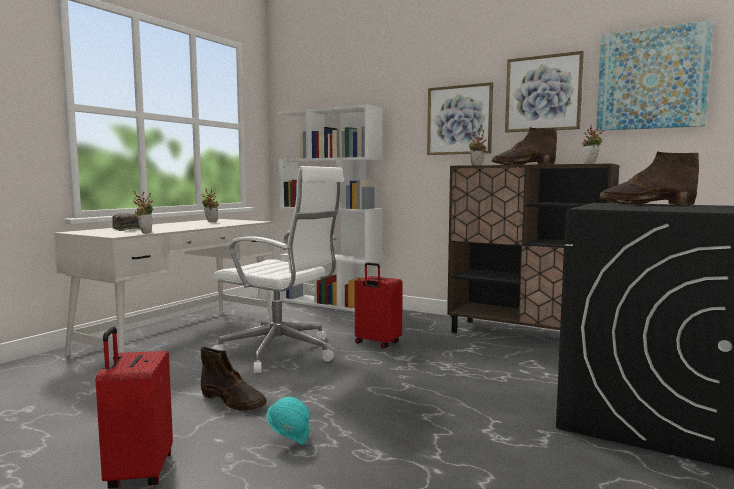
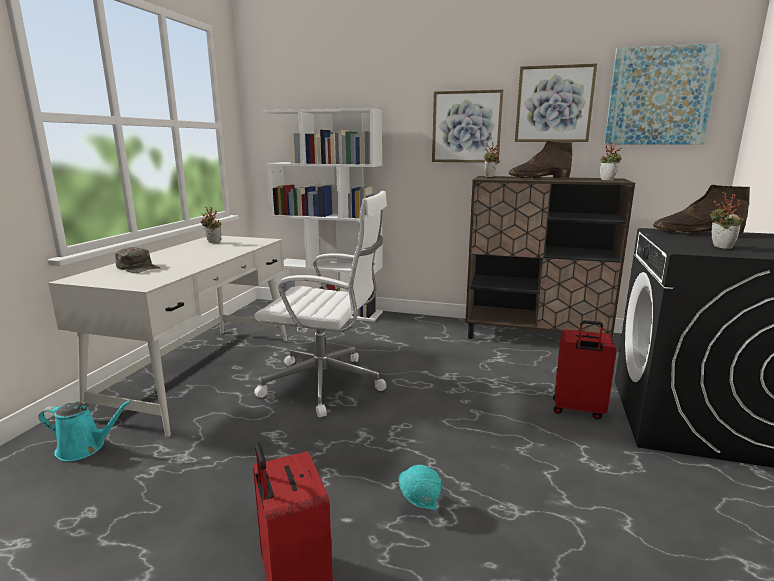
camera: 15 degrees left, 10 degrees up
(55, 372) = (85, 448): none -> turquoise watering can
(144, 232) = (170, 276): potted plant -> potted plant (719, 247)
(233, 401) = (324, 460): brown boot -> none
(377, 343) = (411, 360): red suitcase -> red suitcase (577, 410)

